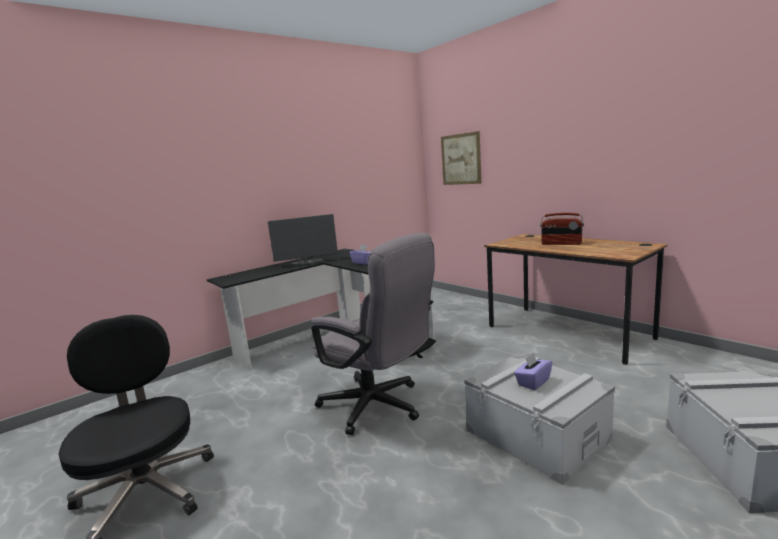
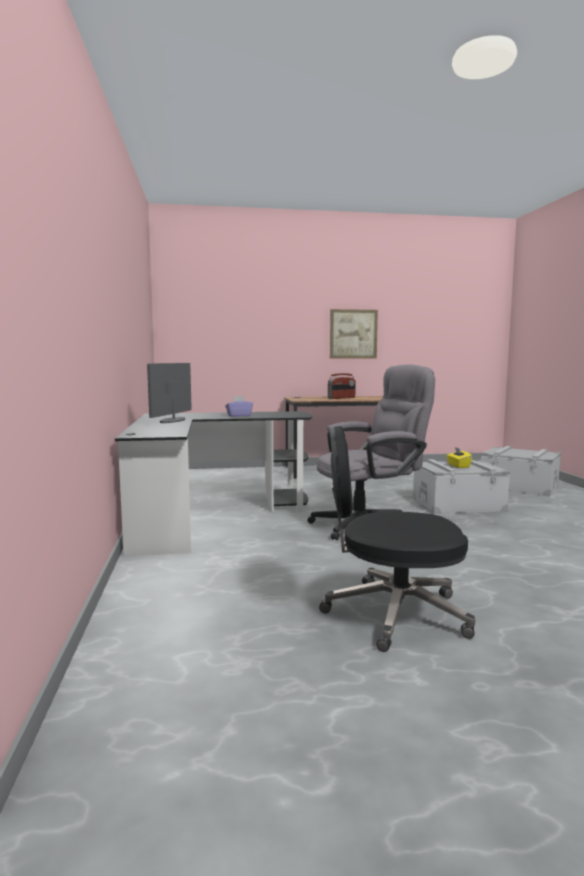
camera: 60 degrees left, 5 degrees down
(461, 159) = (209, 325): picture -> picture (353, 334)
(533, 382) = (458, 466): purple tissue box -> yellow tissue box

